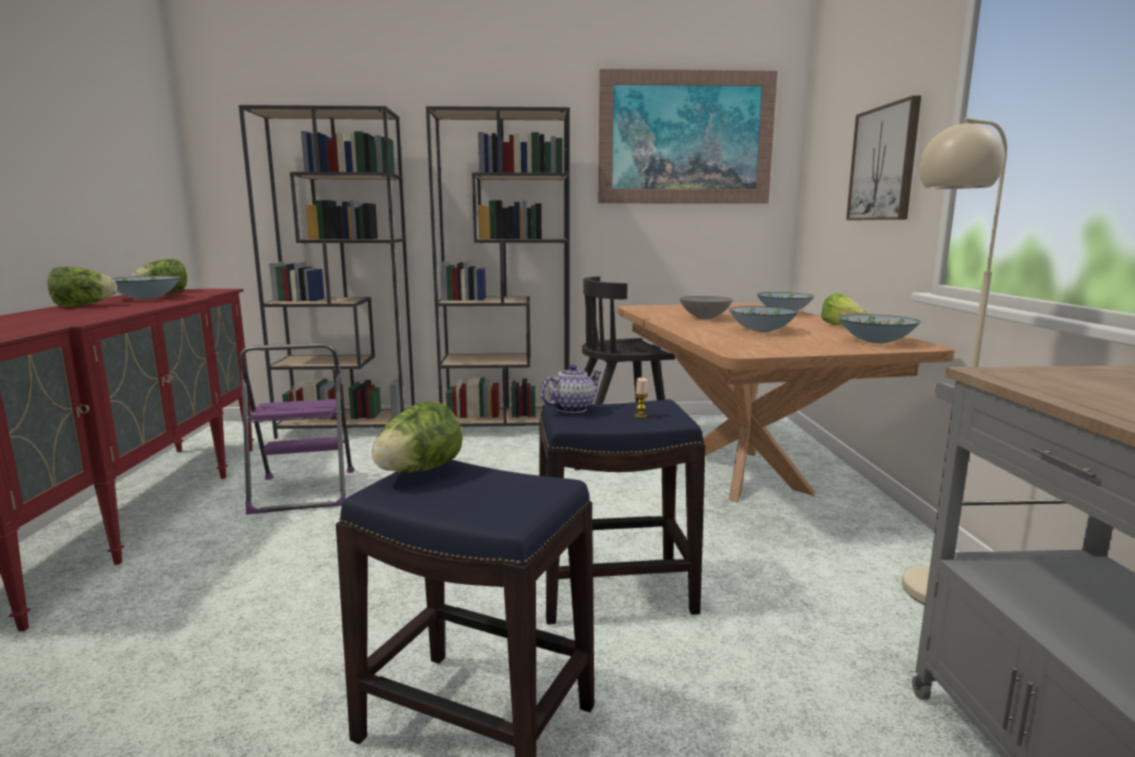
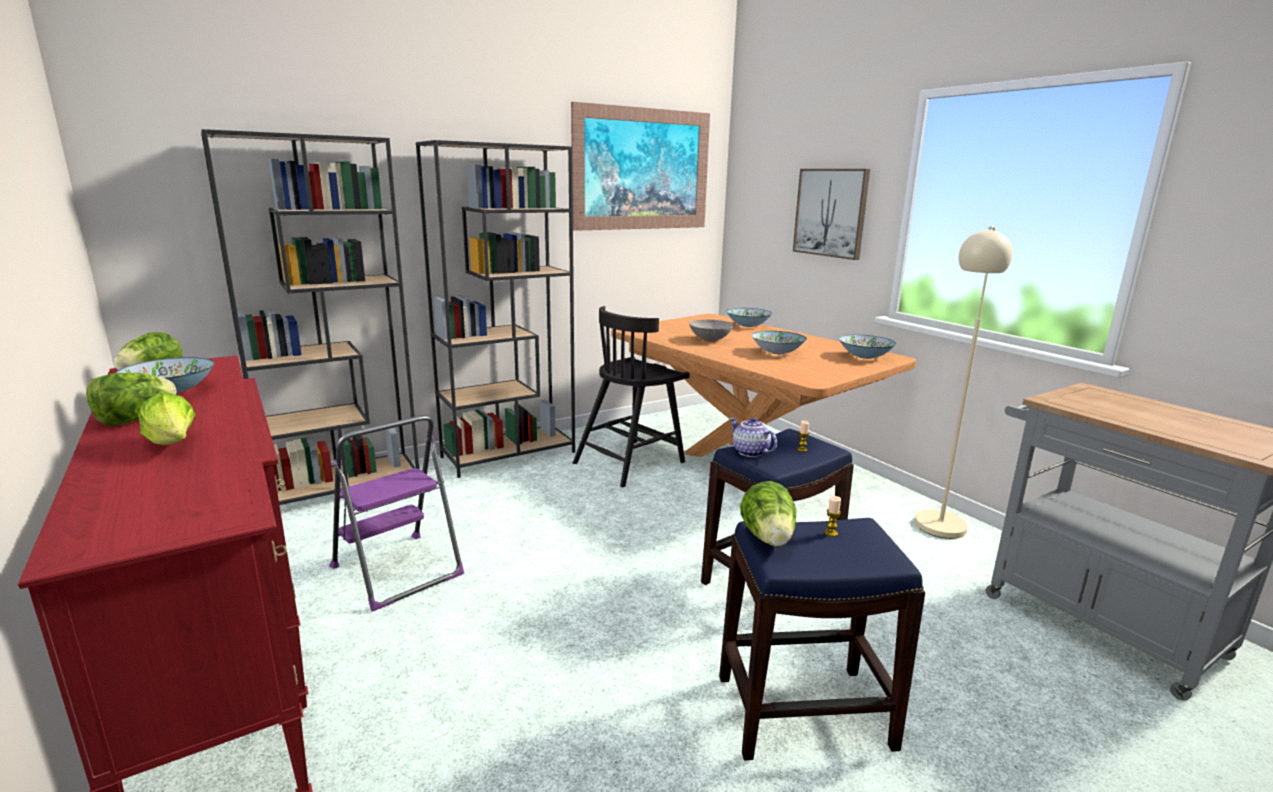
camera: 30 degrees left, 5 degrees up
(500, 482) = (831, 533): none -> candle
(571, 408) = (749, 452): teapot -> teapot turned 60 degrees counterclockwise
(842, 326) = (815, 340): lettuce -> lettuce (174, 444)

